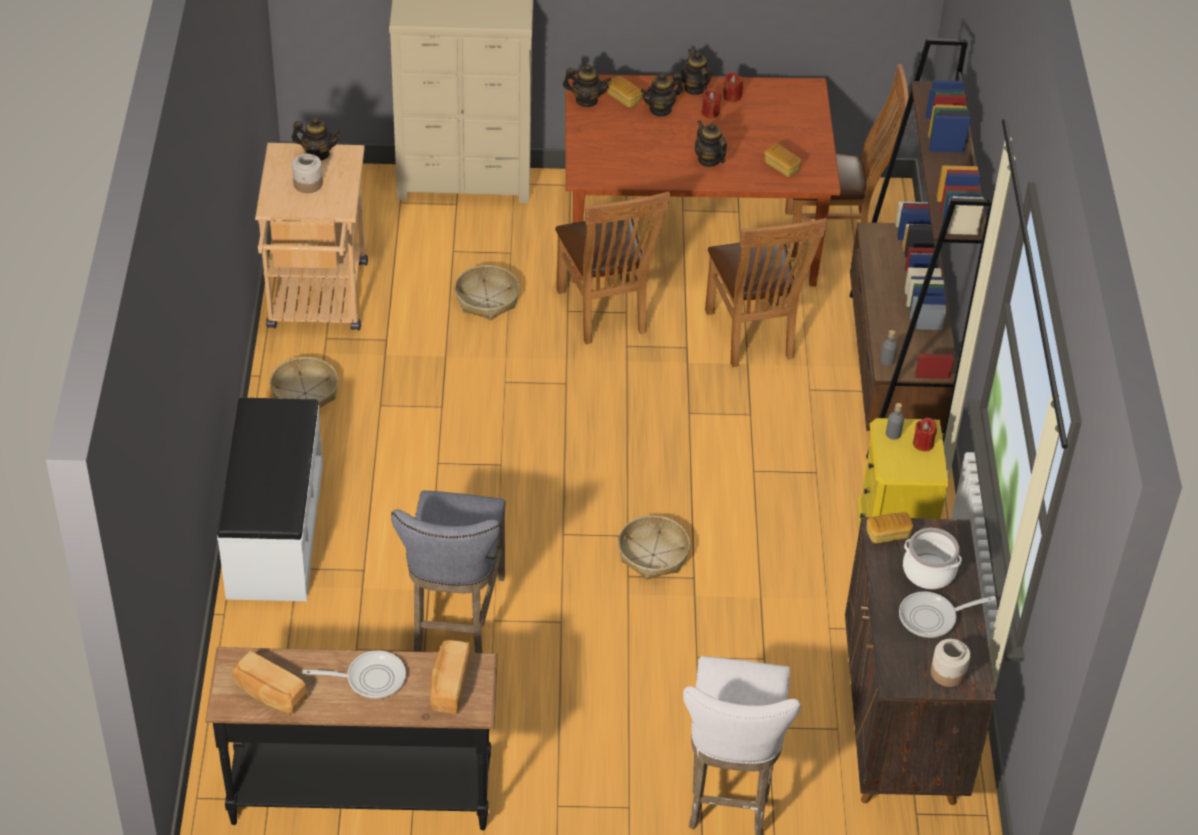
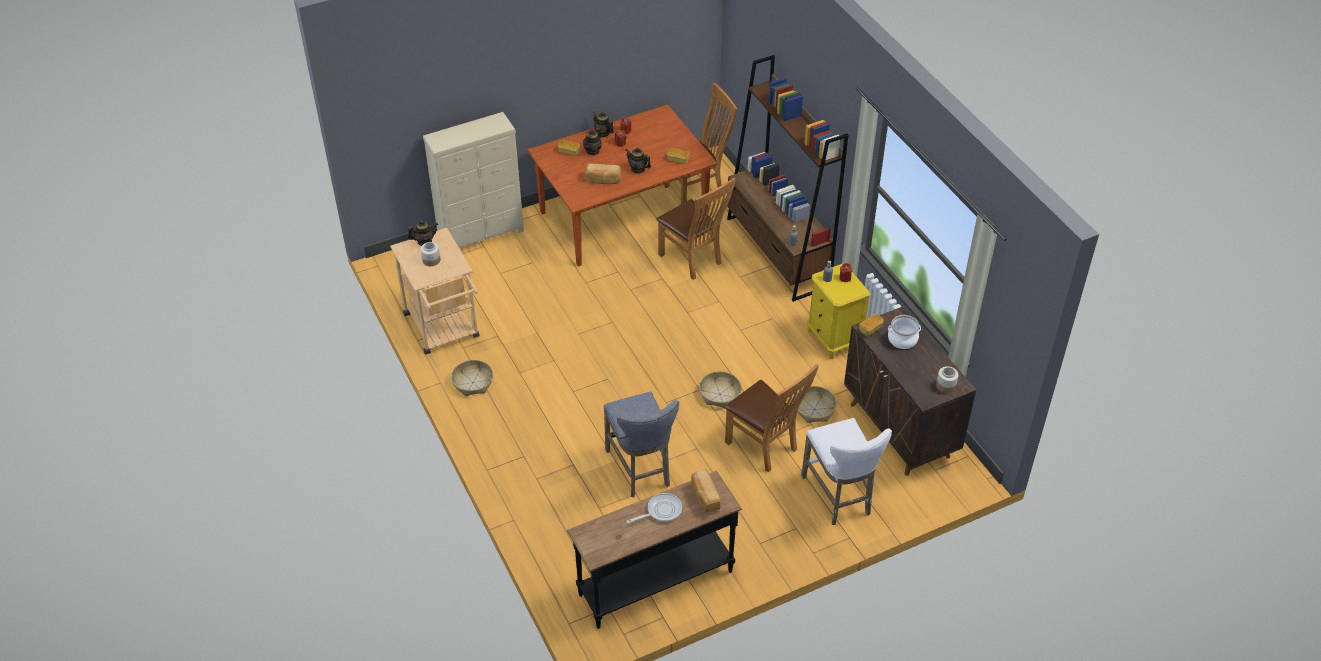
camera: 25 degrees left, 0 degrees up
(269, 694) = (614, 542): bread -> bread (603, 180)
(274, 531) = (509, 464): white bench -> none
(487, 300) = (538, 293): basket -> basket (814, 409)
(586, 100) = (549, 160): teapot -> none
(605, 314) = (607, 277): brown chair -> brown chair (765, 447)
(932, 618) = (920, 362): frying pan -> none

